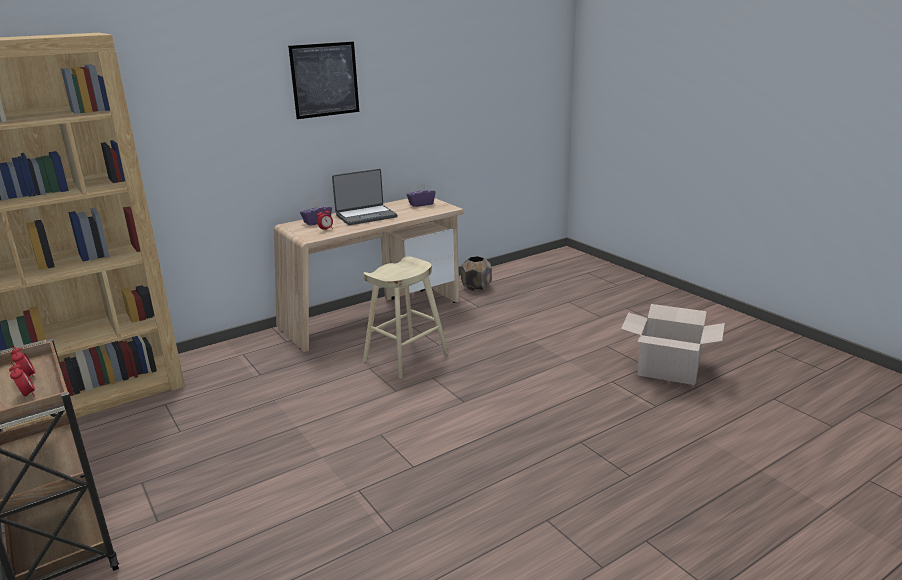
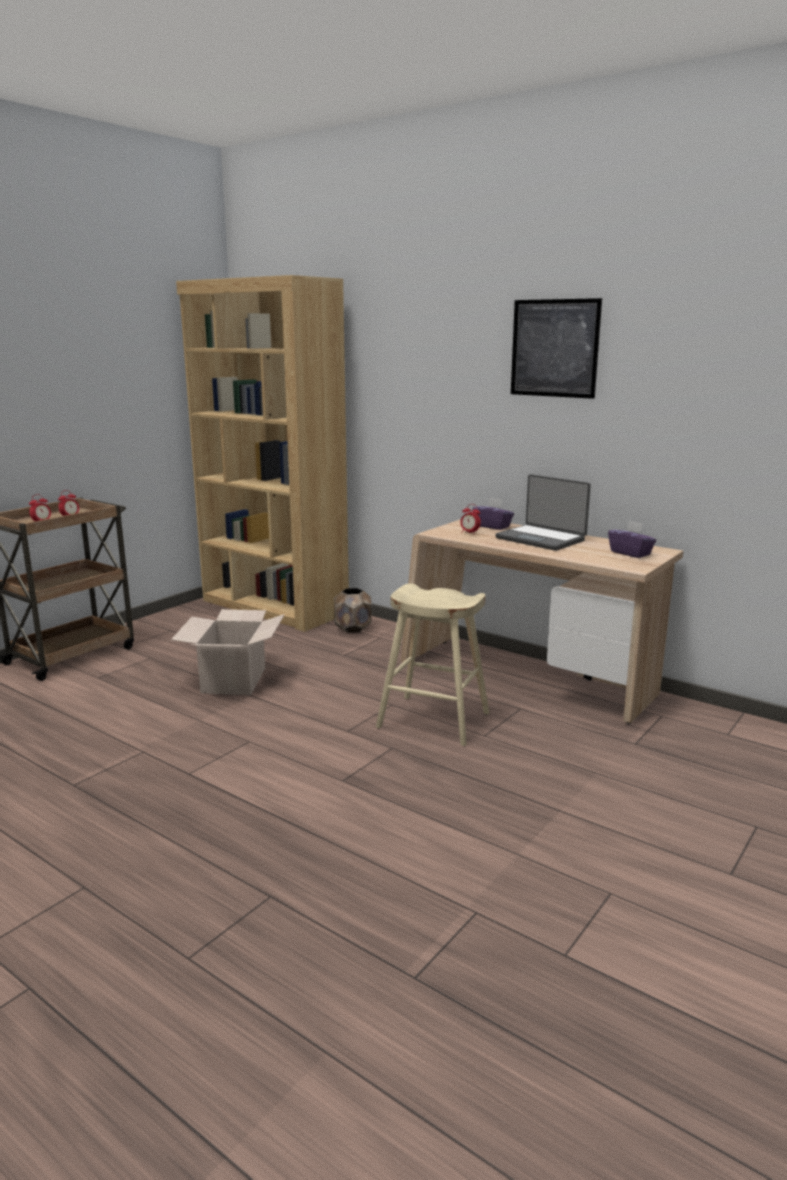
camera: 70 degrees right, 5 degrees down
(476, 287) = (702, 729): brown planter -> brown planter (353, 629)
(668, 369) = (572, 989): cardboard box -> cardboard box (234, 680)

